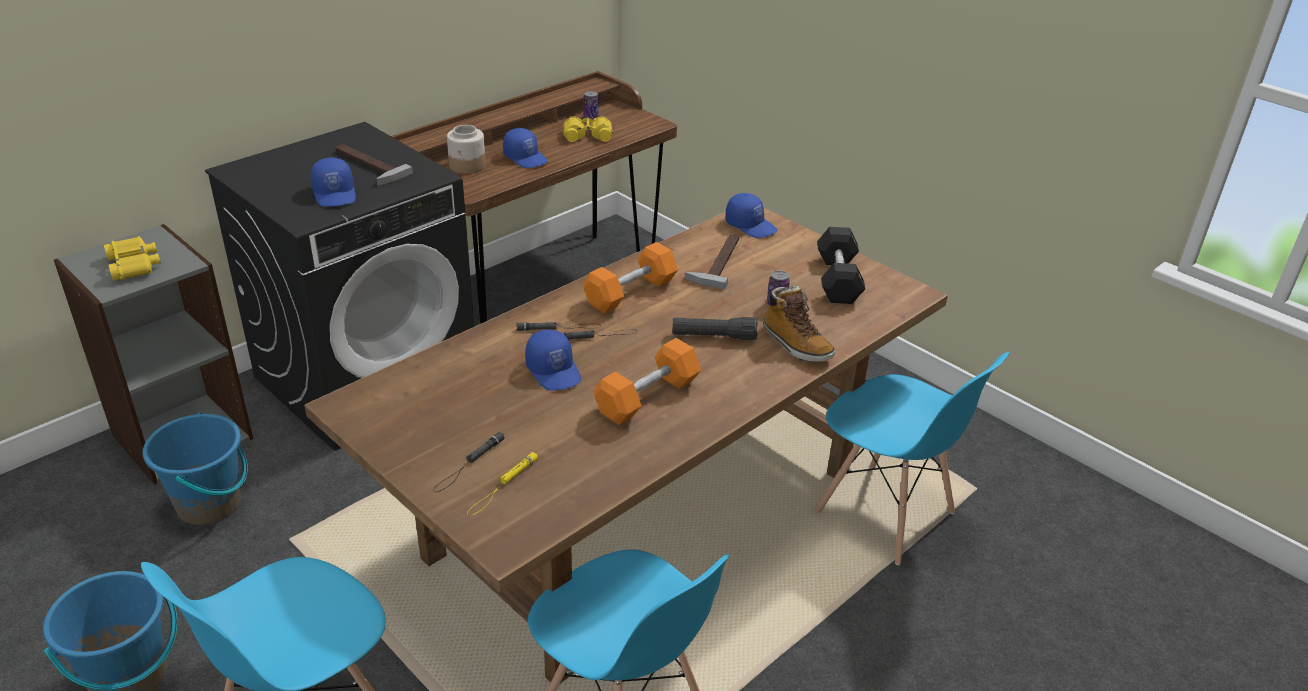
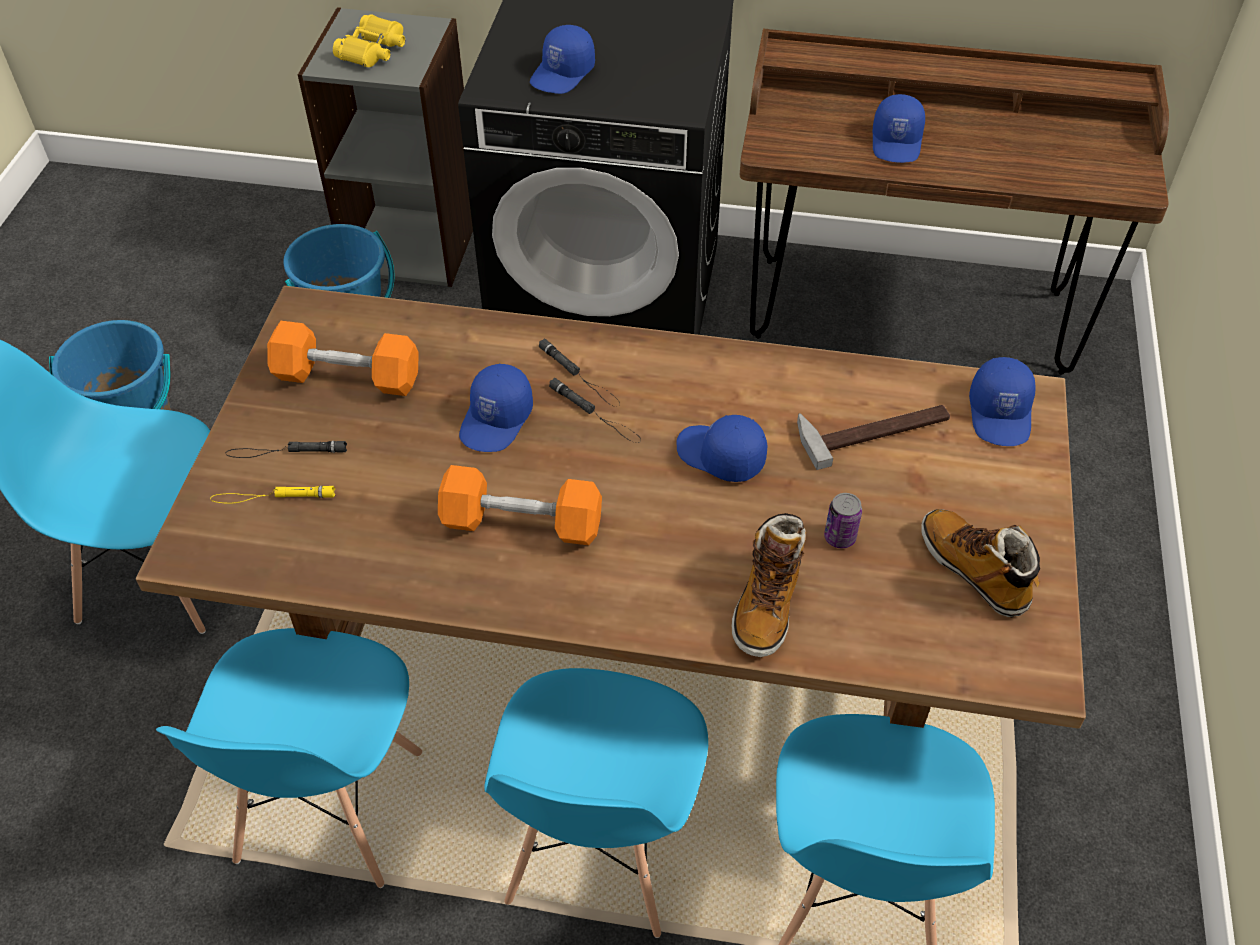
camera: 55 degrees right, 15 degrees up
(365, 166) = (642, 55): hammer -> none
(467, 166) = (819, 114): jar -> none
(587, 135) = (1022, 153): yellow binoculars -> none
(591, 118) = (1068, 130): can -> none
(630, 292) = (713, 392): orange dumbbell -> orange dumbbell (347, 377)
(679, 312) = (720, 456): none -> blue cap
(713, 336) = (701, 515): black flashlight -> none
(772, 600) = (598, 850): none -> blue chair
(838, 279) = (974, 570): black dumbbell -> boot

